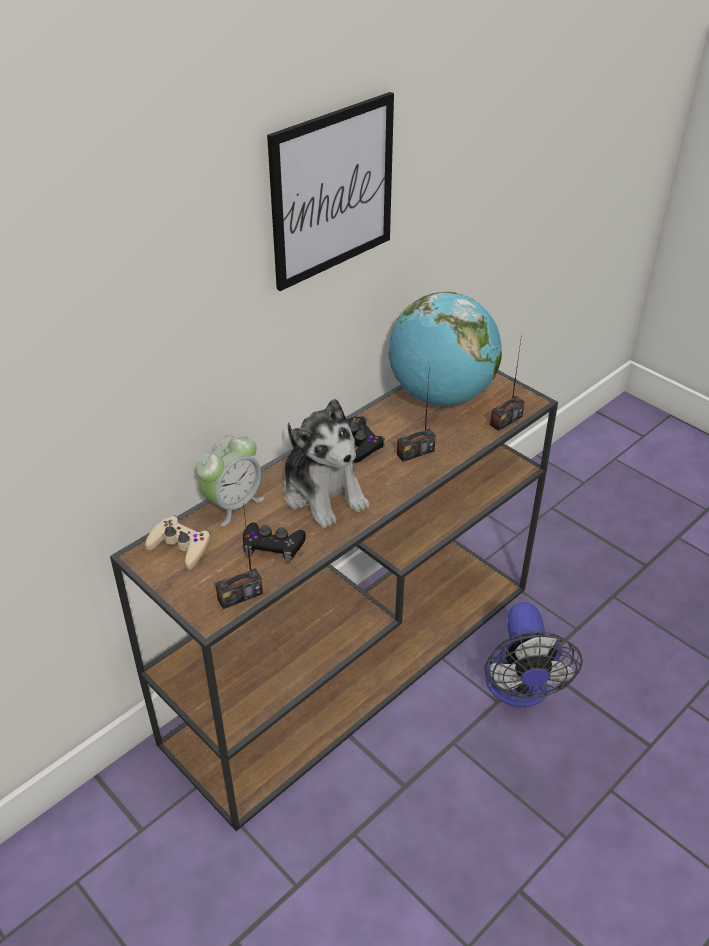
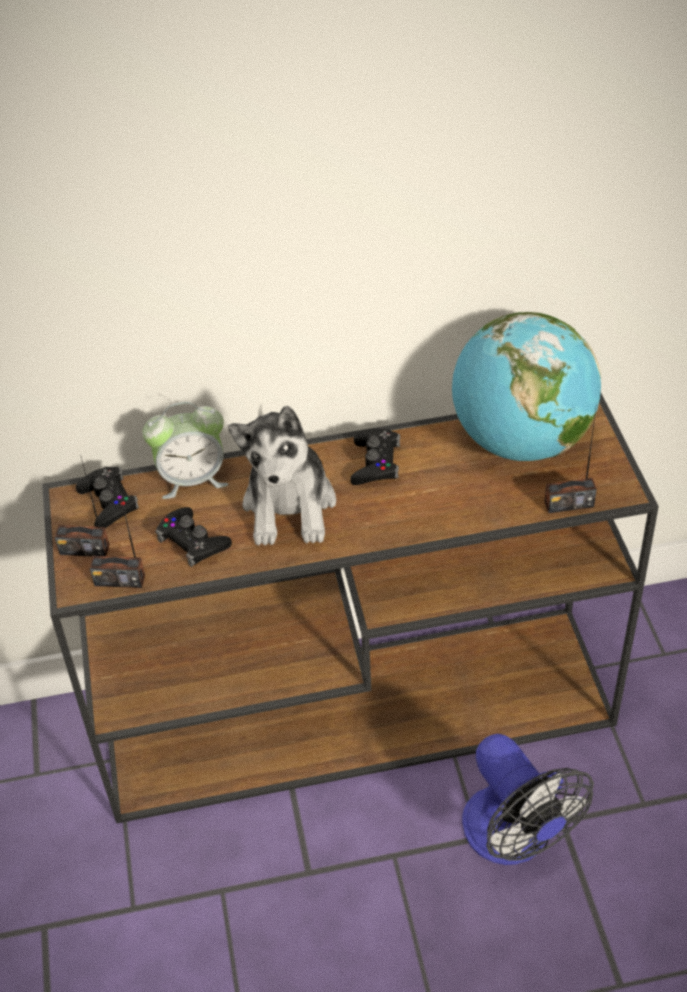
camera: 35 degrees right, 5 degrees up
(180, 546) = (109, 502): beige game controller -> black game controller
(332, 191) = (380, 160): picture -> none
(415, 452) = (428, 500): radio -> radio (84, 549)
(520, 690) = (515, 838): fan -> fan turned 60 degrees counterclockwise

